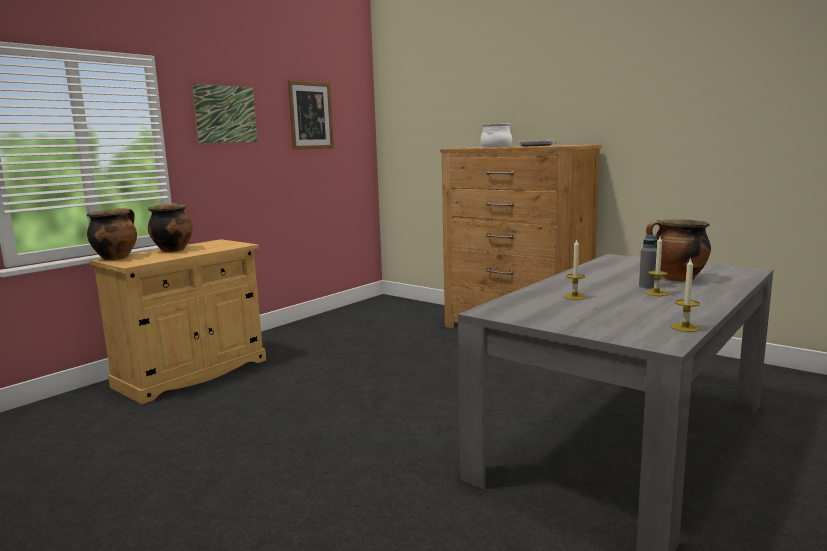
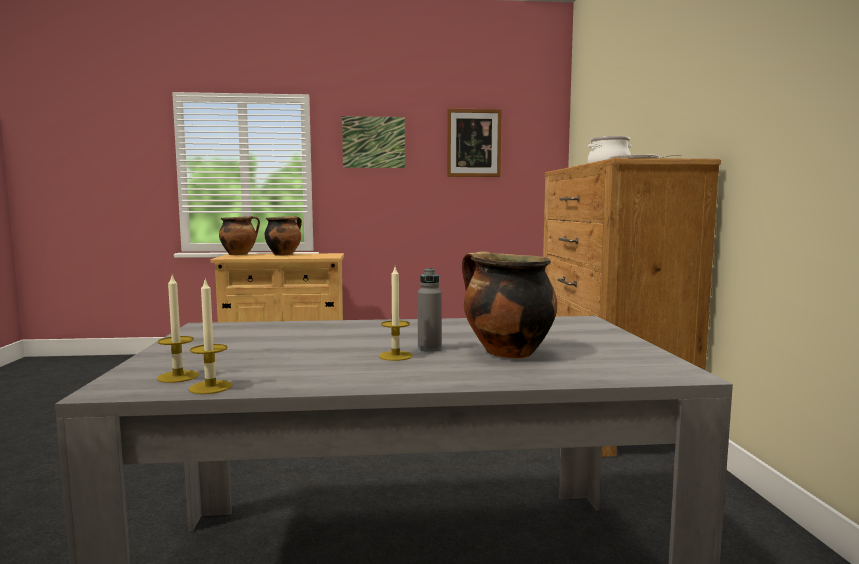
camera: 45 degrees right, 5 degrees down
(574, 296) = (317, 336): candle -> candle (178, 376)

